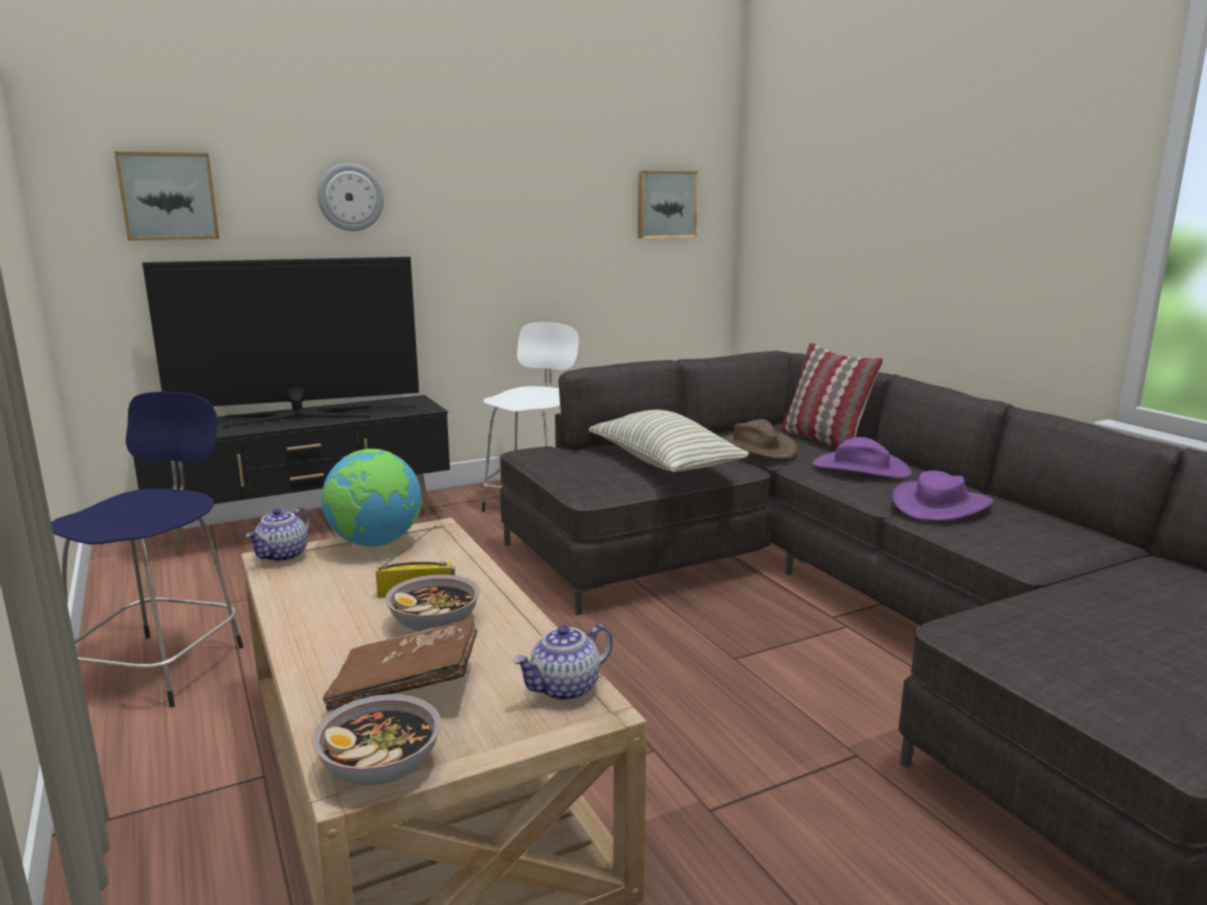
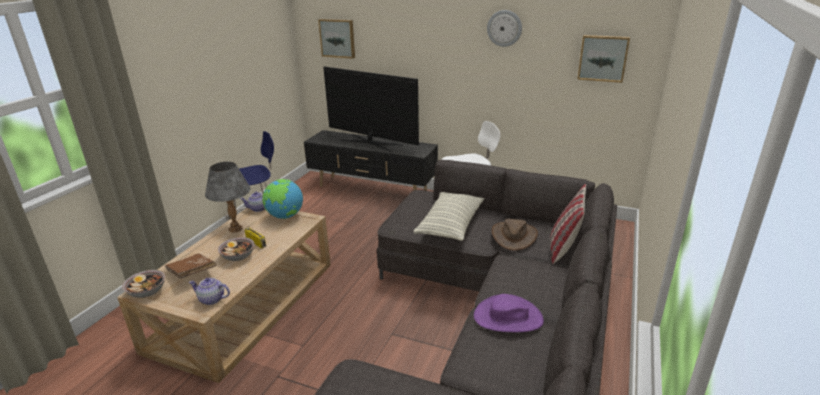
camera: 50 degrees right, 10 degrees up
(309, 597) = (235, 229): none -> grey table lamp
(350, 197) = (409, 42): wall clock -> wall clock (504, 28)
(860, 469) = (530, 275): purple hat -> none

